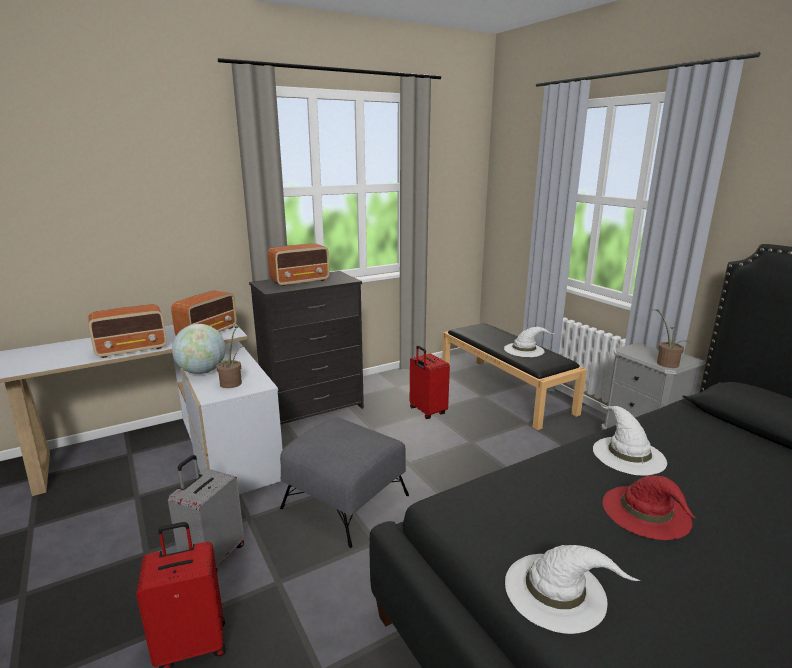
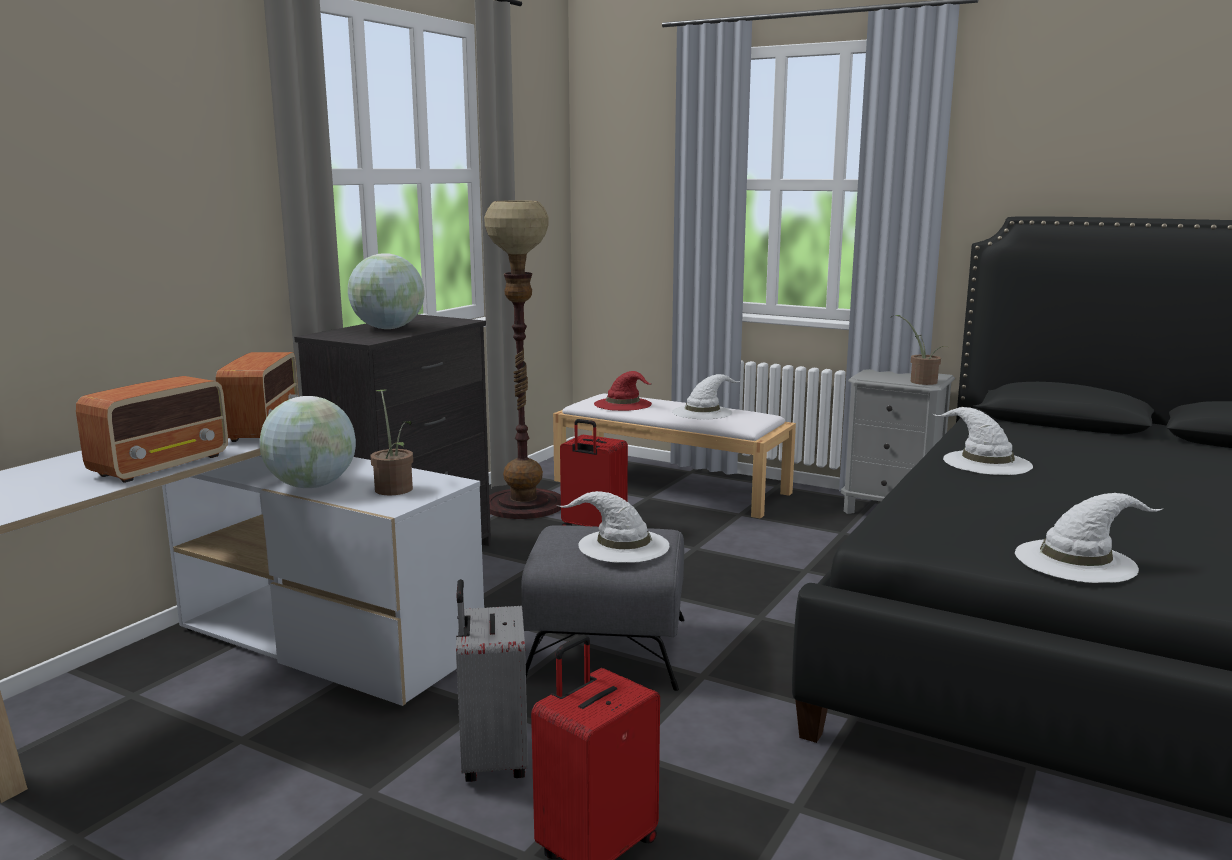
camera: 30 degrees left, 5 degrees down
(301, 281) = (388, 328): radio -> globe
(345, 446) = (622, 545): none -> white hat
(408, 385) = (524, 505): none -> floor lamp
(506, 391) = (672, 487): black bench -> white bench
(647, 512) = (1066, 494): red hat -> red hat (623, 404)

